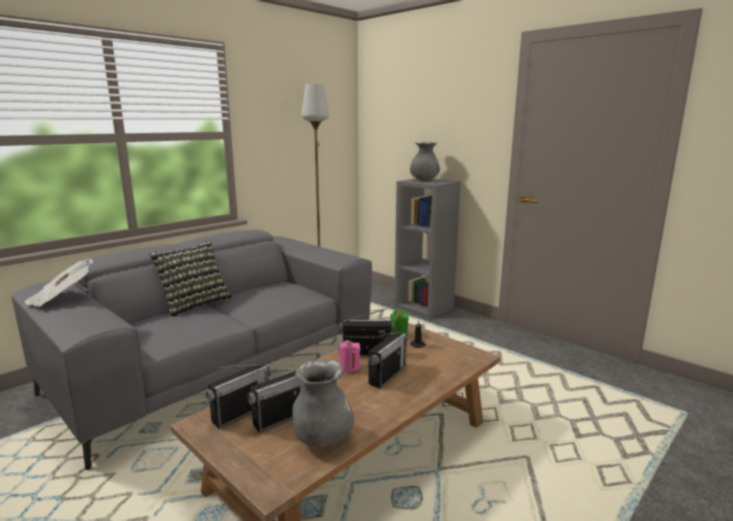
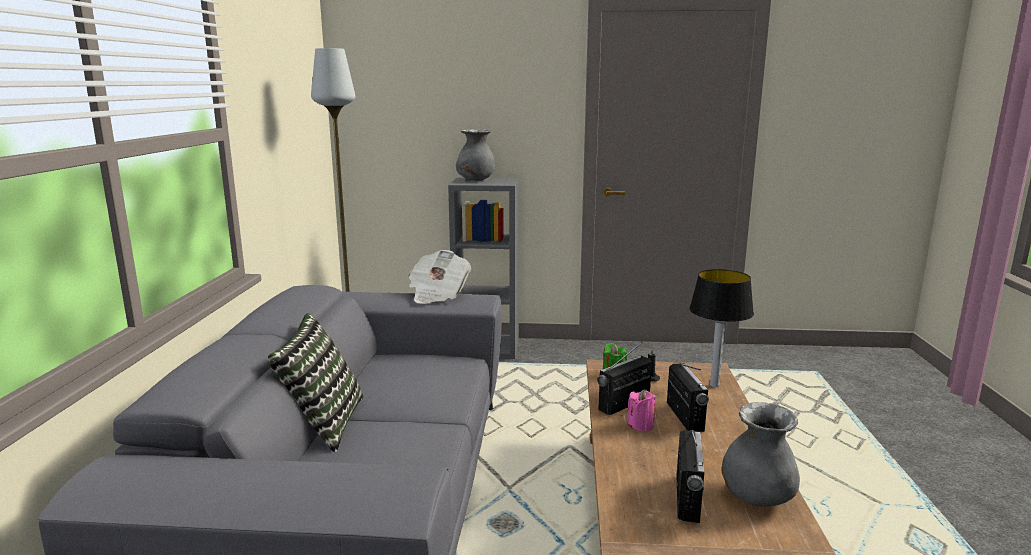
camera: 40 degrees left, 0 degrees up
(62, 298) = (211, 478): newspaper -> newspaper (438, 294)
(241, 412) = (643, 516): radio -> none
(455, 365) = (715, 385): none -> table lamp

